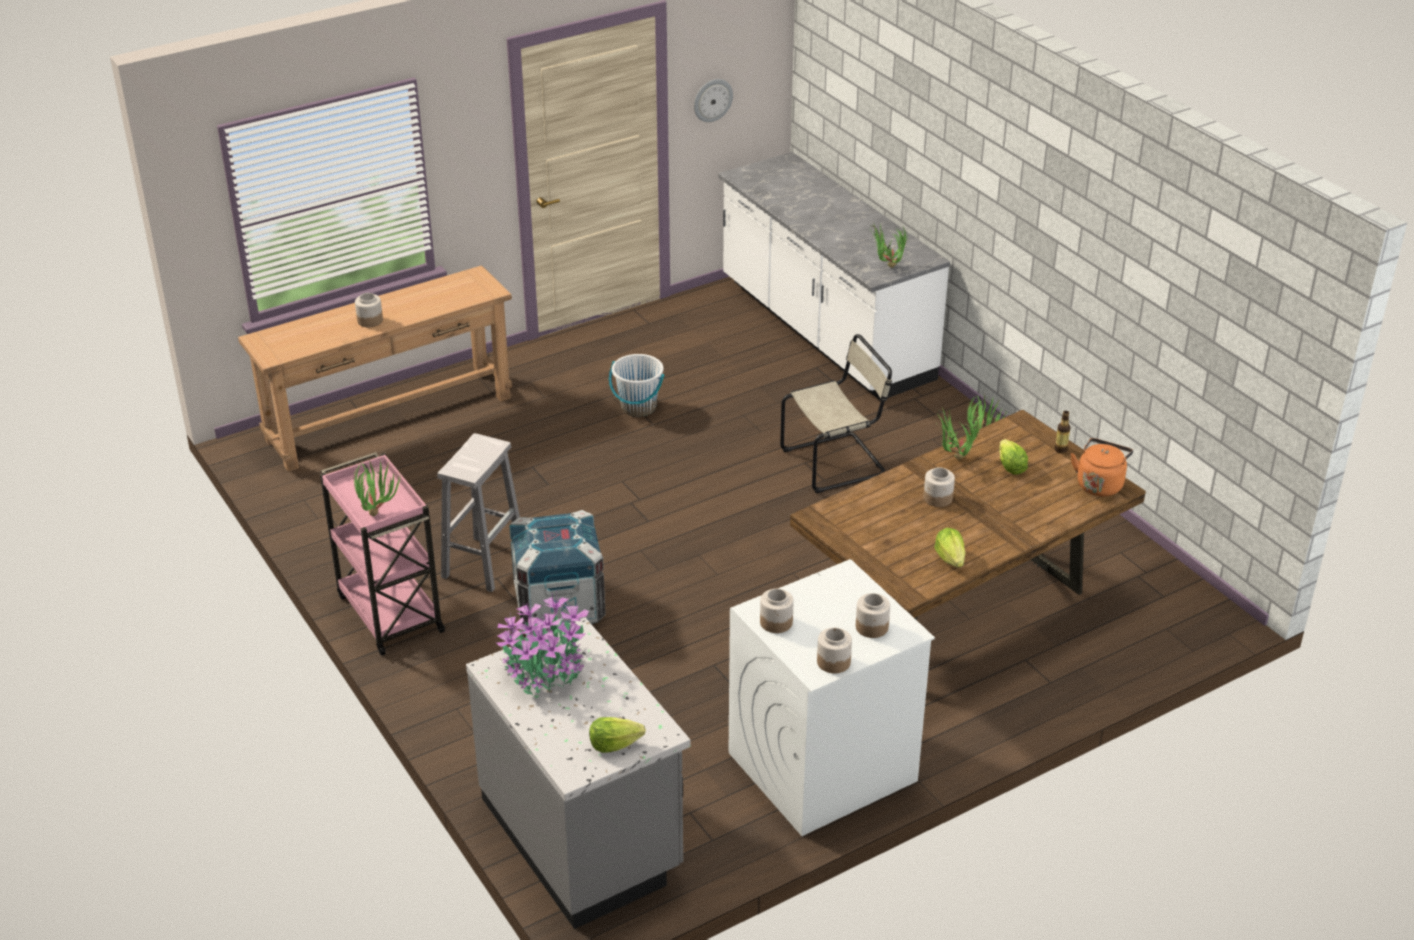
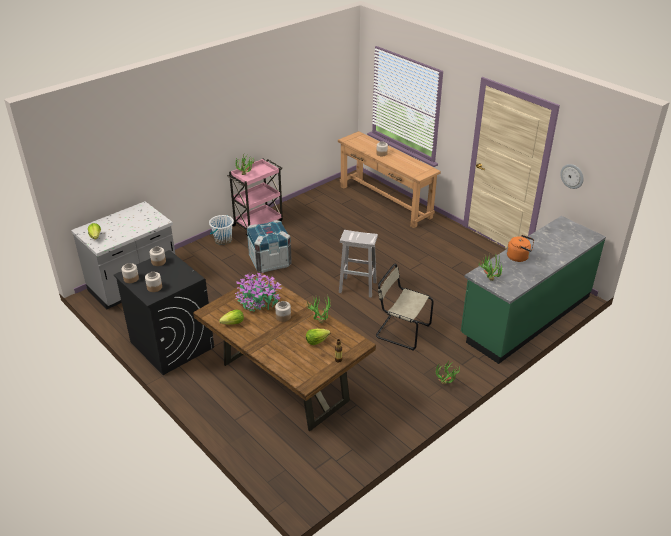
camera: 80 degrees right, 0 degrees up
(484, 563) = (293, 239): white stool -> white stool (358, 287)
(545, 669) = (140, 217): potted plant -> potted plant (258, 303)
(638, 407) = (422, 263): white bucket -> white bucket (223, 240)
(821, 767) = (171, 344): white washing machine -> black washing machine
(824, 331) = (525, 316): white counter -> green counter
(836, 462) = (401, 331): beige chair -> beige chair turned 150 degrees clockwise
(1100, 484) = (308, 376): orange kettle -> orange kettle (519, 257)

